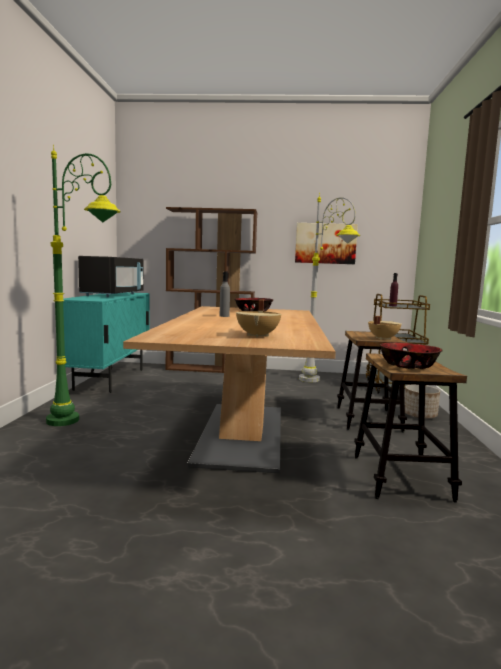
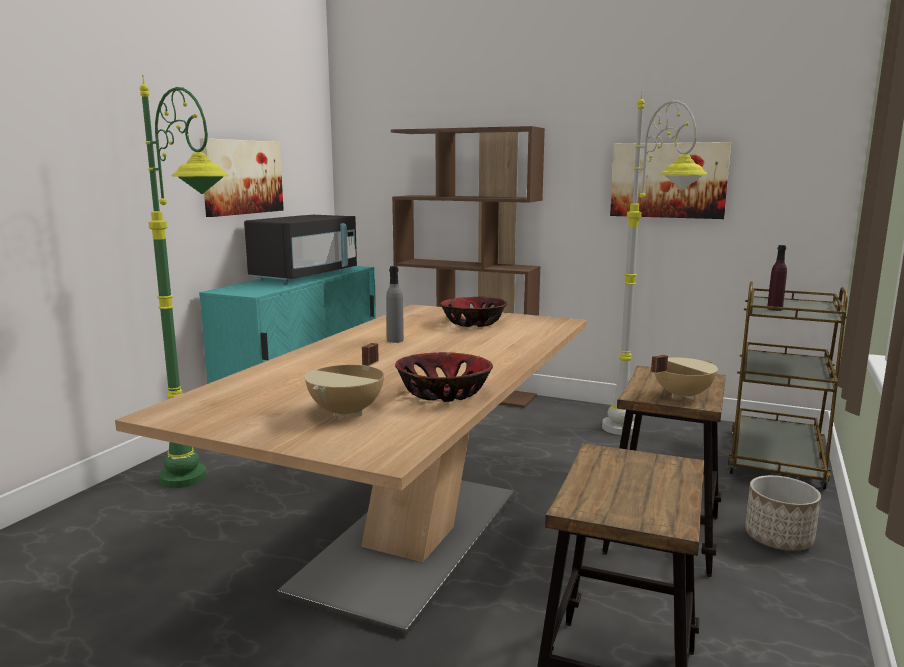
camera: 20 degrees right, 5 degrees up
(76, 227) = (242, 177): none -> picture
(408, 365) = (615, 492): bowl -> bowl (444, 393)

